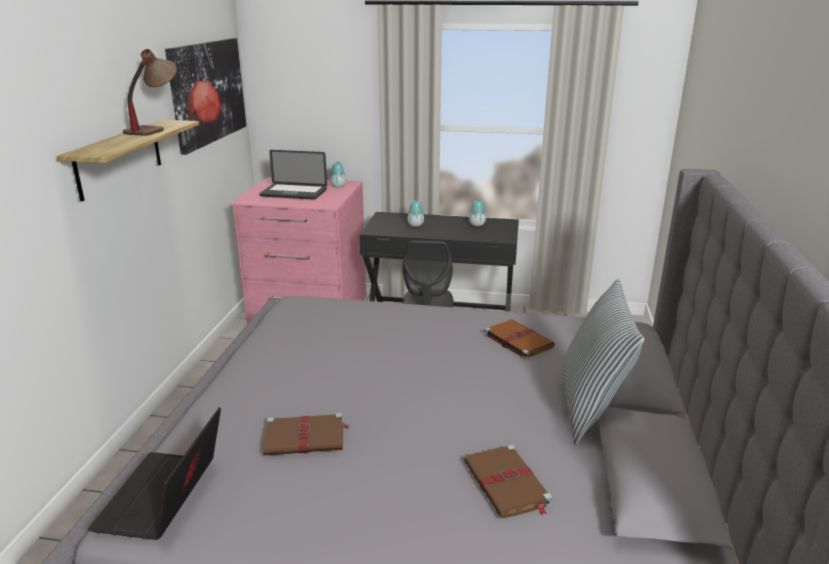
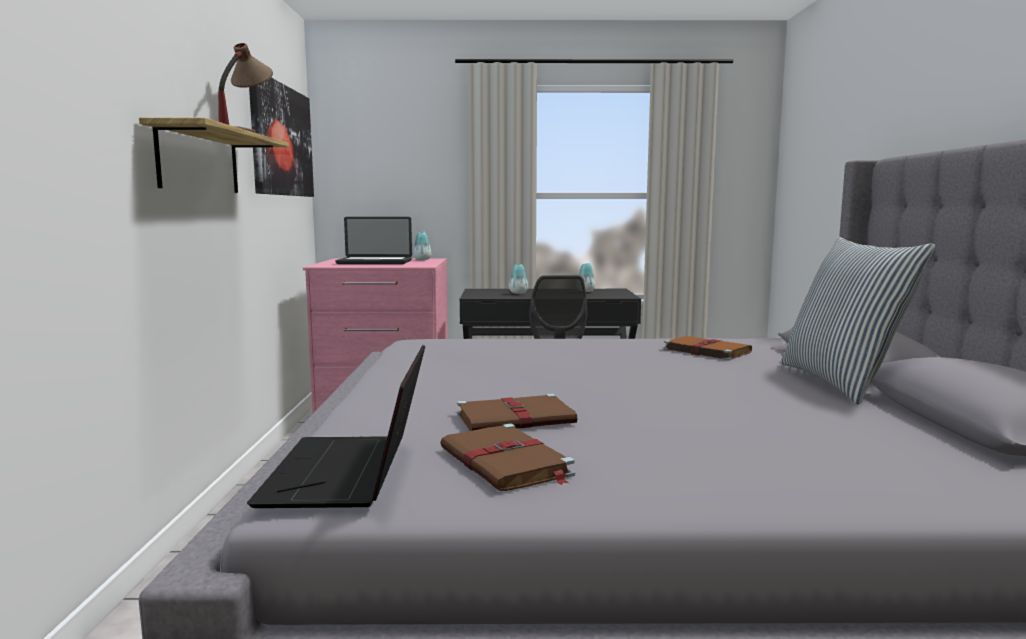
camera: 10 degrees left, 15 degrees down
(507, 484) = (815, 434): brown book -> brown book (506, 463)

